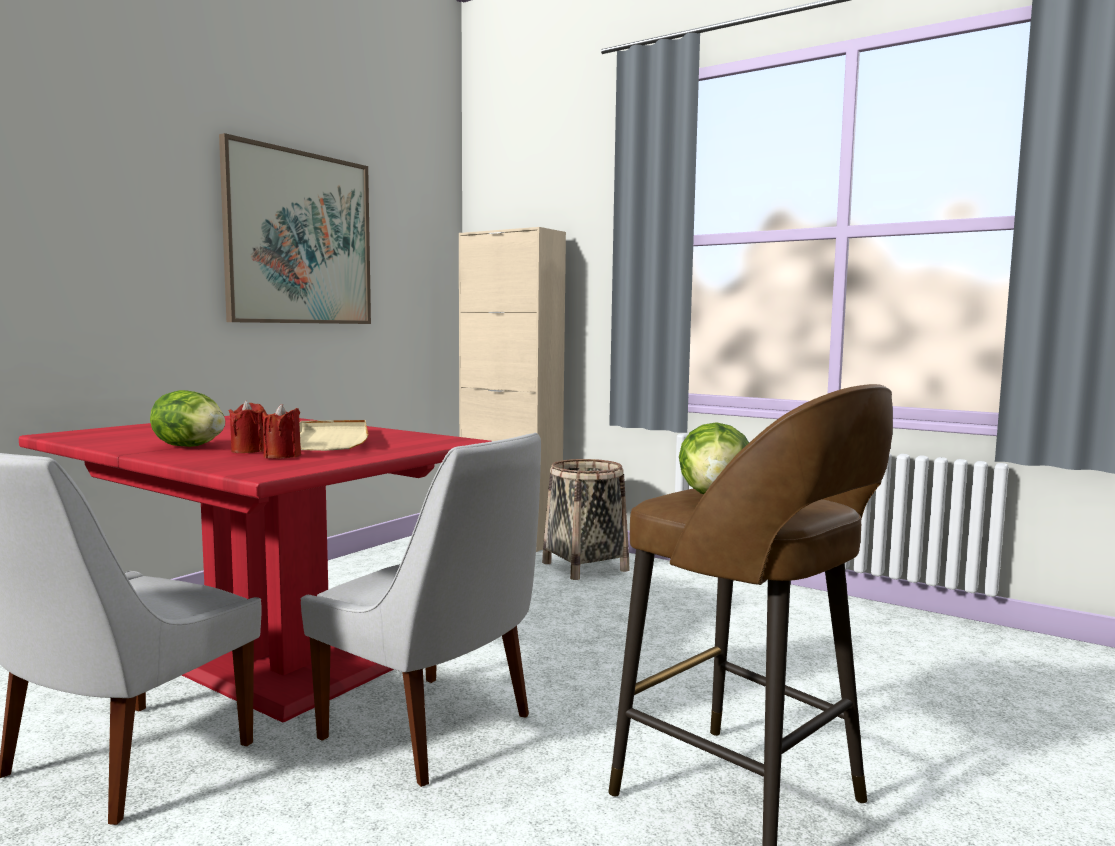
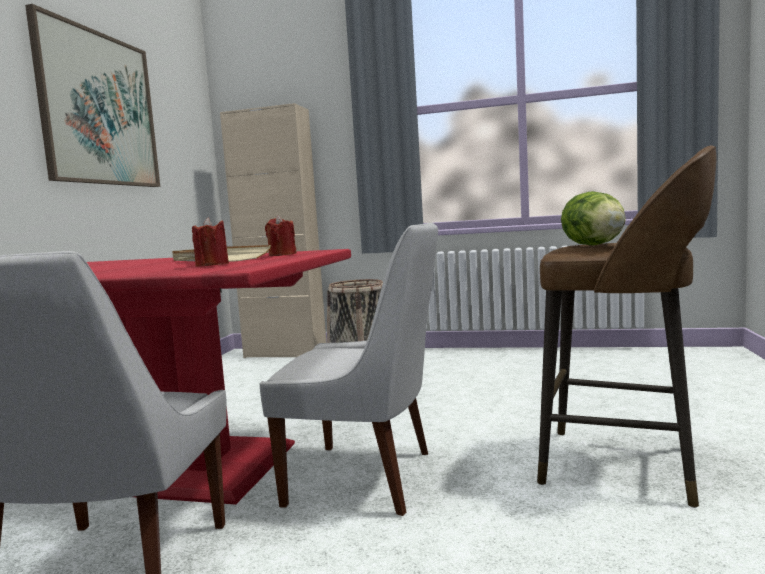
camera: 20 degrees left, 0 degrees up
(190, 446) = (100, 271): lettuce -> none
(249, 450) = (168, 267): red candle -> red candle (282, 255)

